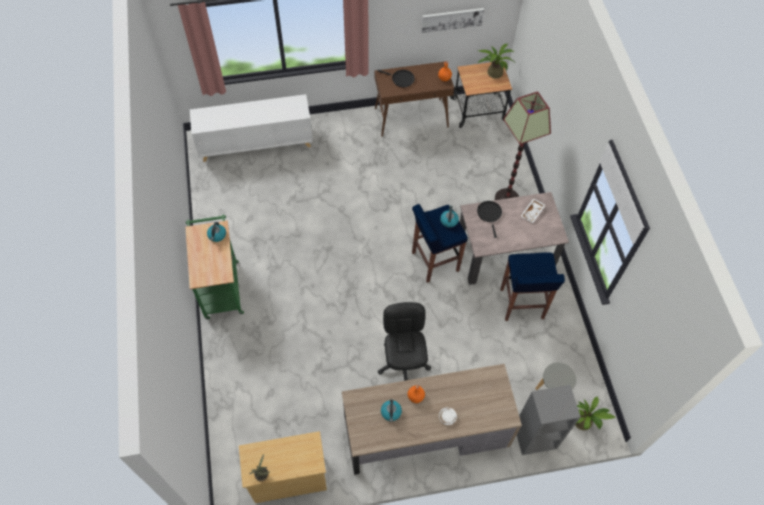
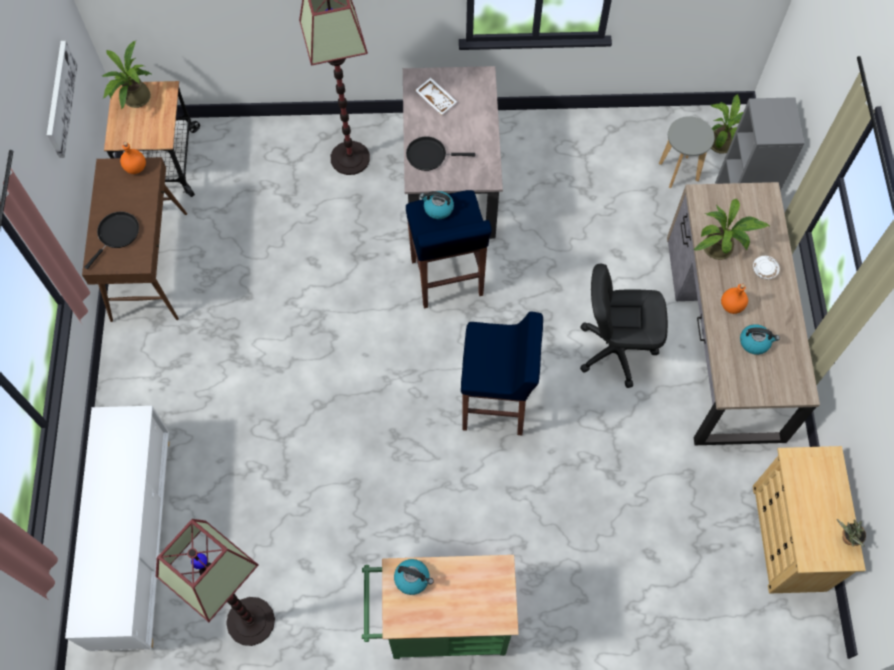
camera: 80 degrees left, 5 degrees up
(218, 199) = (250, 621): none -> floor lamp
(458, 388) = (721, 249): none -> potted plant
(521, 304) = (537, 177): blue stool -> blue stool (496, 403)

